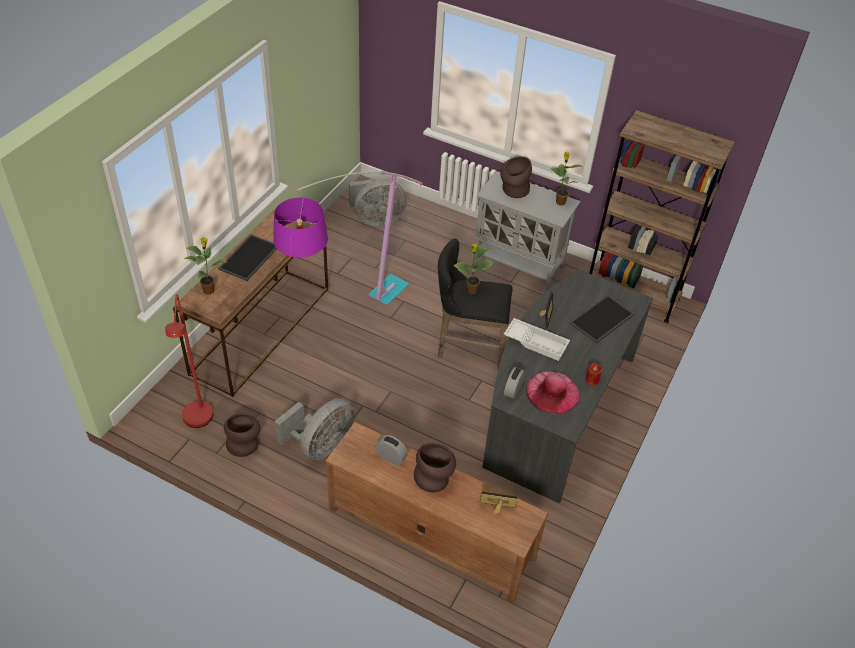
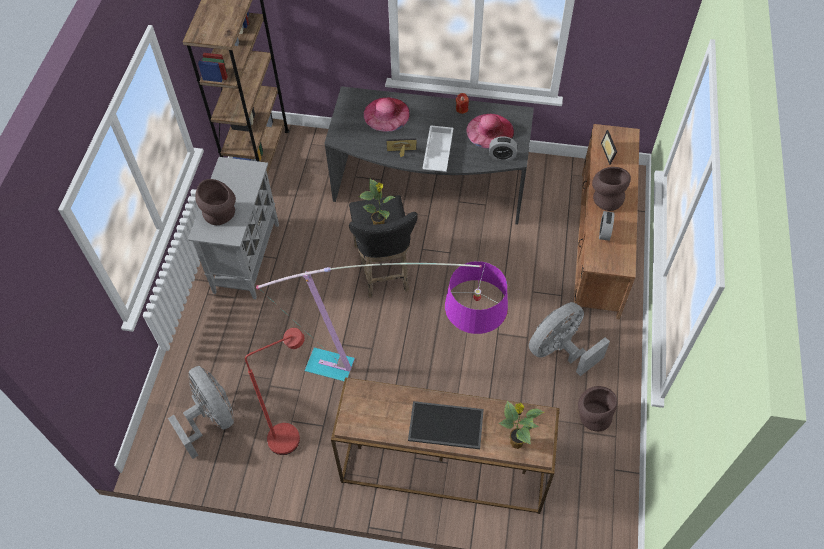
camera: 105 degrees left, 10 degrees up
(199, 422) = (591, 470): red floor lamp -> red floor lamp (292, 434)
(320, 445) = (560, 350): grey fan -> grey fan turned 60 degrees counterclockwise
(560, 202) = (227, 172): potted plant -> none
(602, 320) = (386, 114): tray -> pink hat

